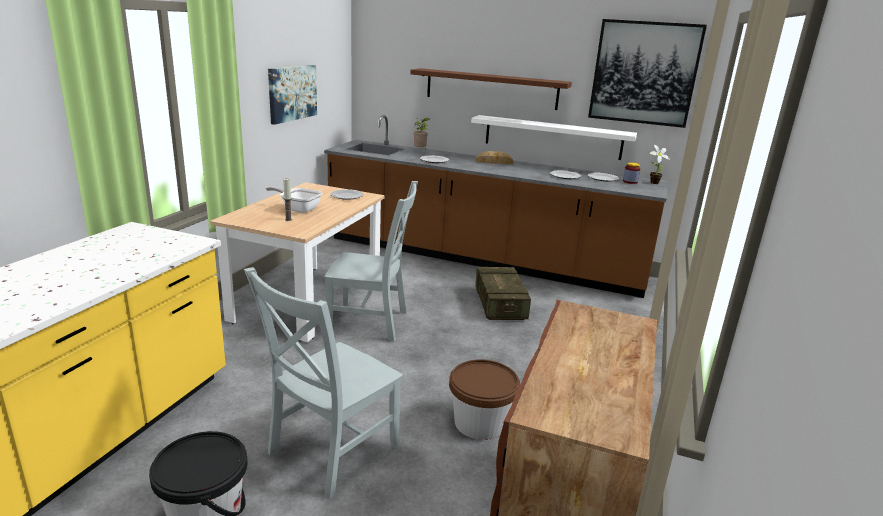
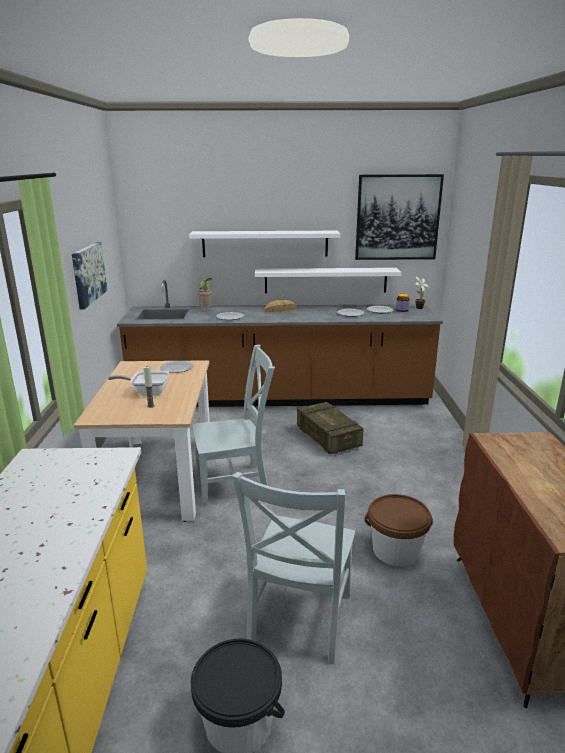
camera: 20 degrees left, 0 degrees up
(491, 89) = (265, 243): brown shelf -> white shelf

